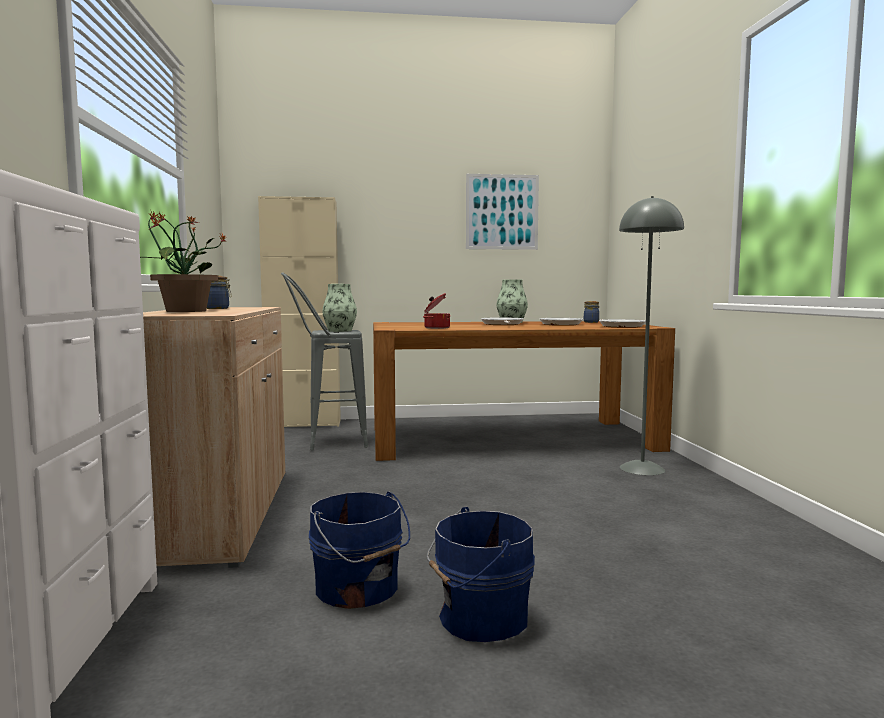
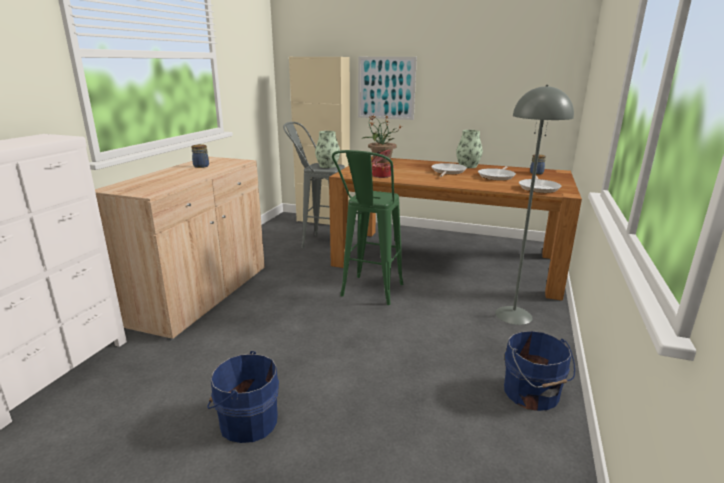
camera: 25 degrees right, 15 degrees up
(184, 311) = (161, 177): potted plant -> potted plant (381, 160)
(358, 590) = (209, 377): blue bucket -> blue bucket (532, 394)
(463, 477) = (369, 295): none -> green stool
(502, 212) = (483, 64): picture -> picture (386, 88)

